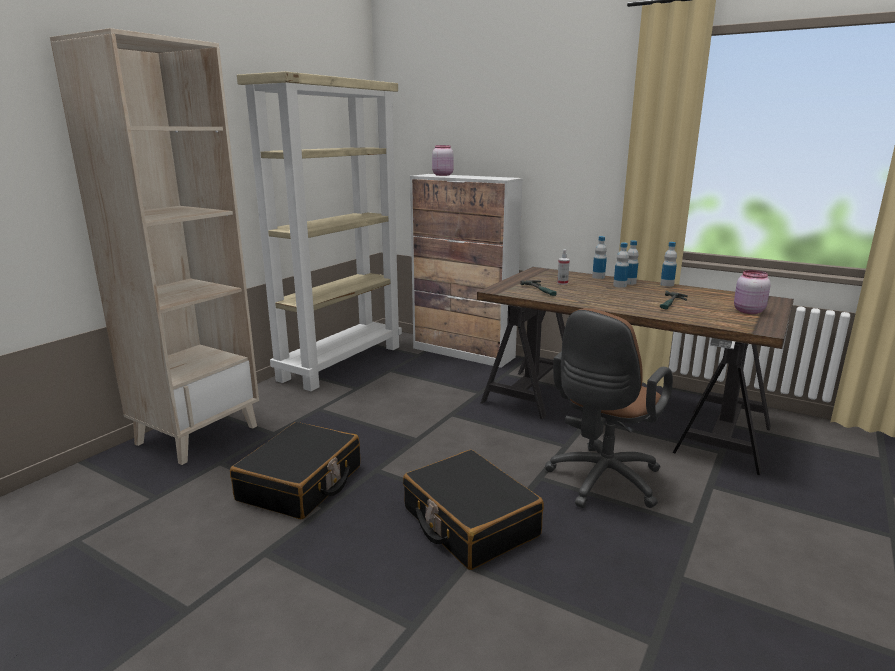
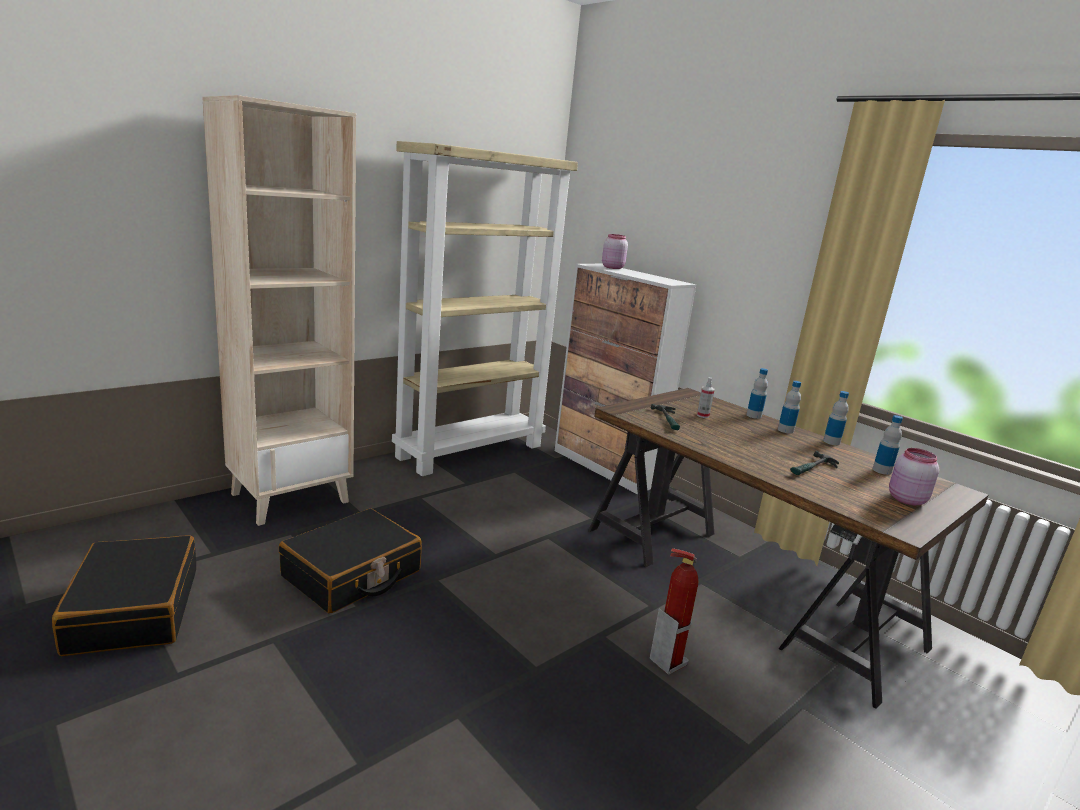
camera: 15 degrees right, 0 degrees up
(469, 522) = (492, 666): black suitcase -> black suitcase (133, 610)
(601, 482) = (667, 661): brown office chair -> fire extinguisher
(620, 285) = (770, 432): bottle -> bottle (882, 470)

